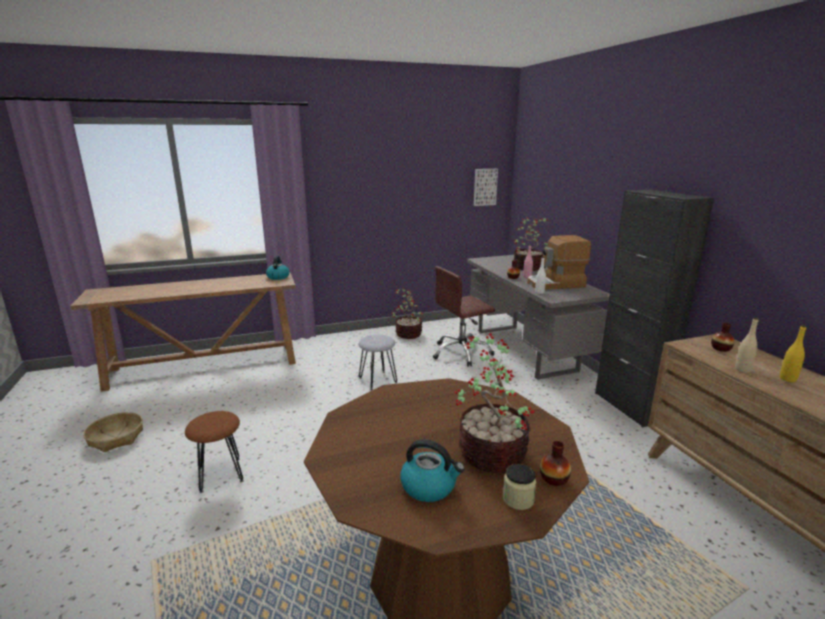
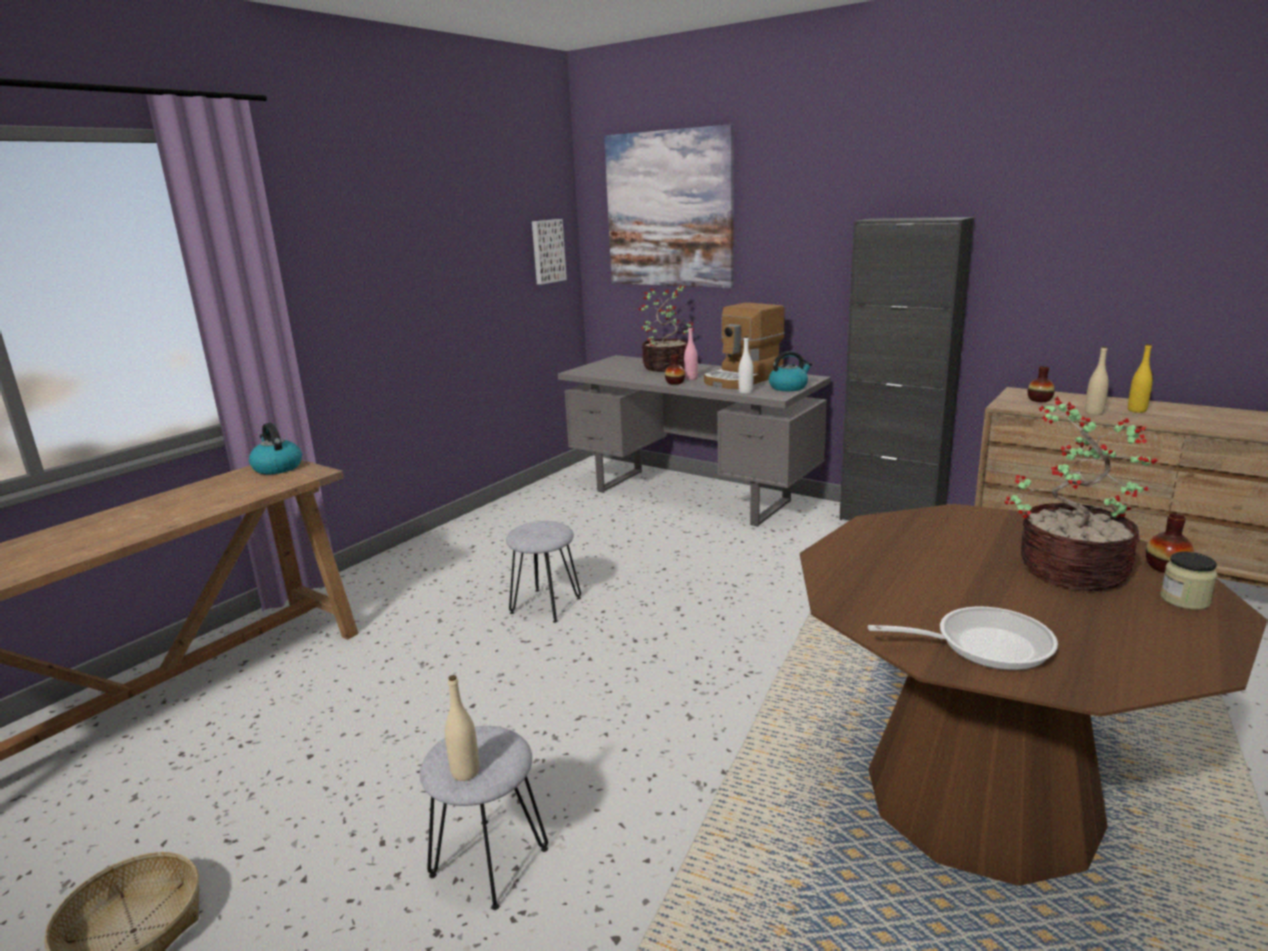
camera: 35 degrees left, 0 degrees up
(198, 426) = (465, 772): none -> beige bottle
(220, 474) = (488, 861): brown stool -> grey stool
(360, 463) = (983, 645): none -> frying pan
(407, 334) = (495, 525): potted plant -> none
(429, 486) = (1098, 630): kettle -> kettle (788, 387)
(461, 353) = (614, 526): brown office chair -> none
(552, 169) = (669, 210): none -> picture

